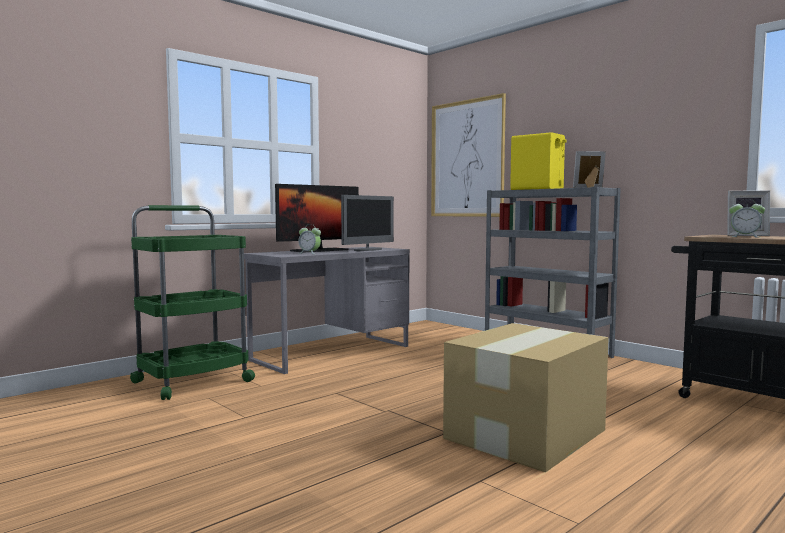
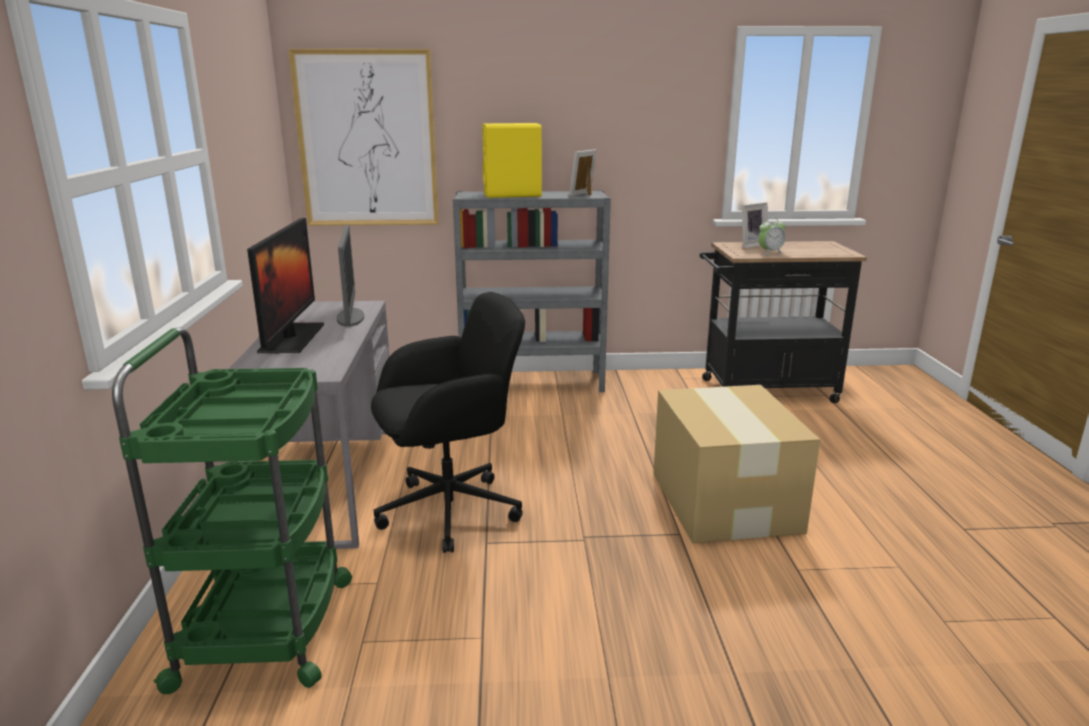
camera: 50 degrees left, 15 degrees up
(309, 253) = (327, 354): alarm clock -> none
(353, 378) = (451, 511): none -> black office chair

